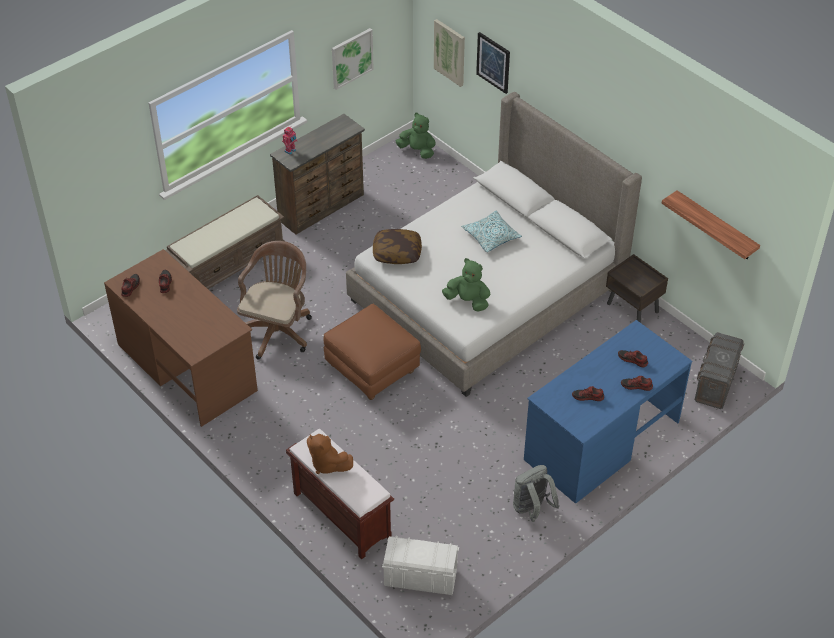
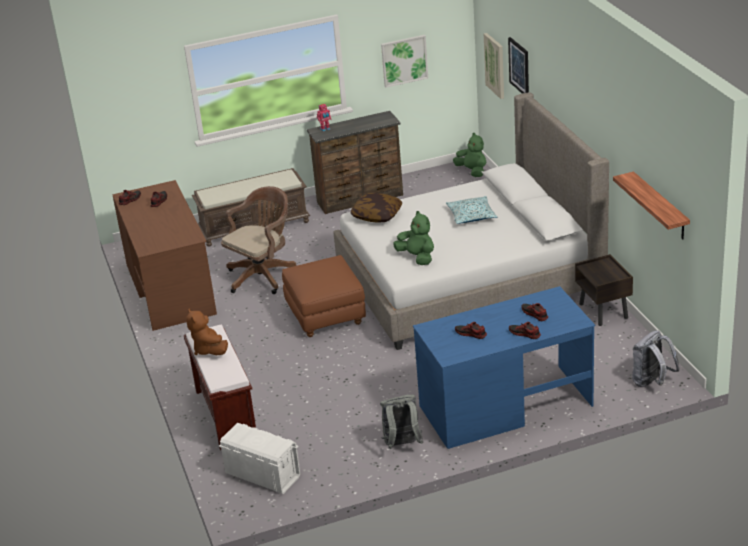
camera: 25 degrees right, 15 degrees down
(715, 383) = (651, 382): grey storage box -> grey backpack

